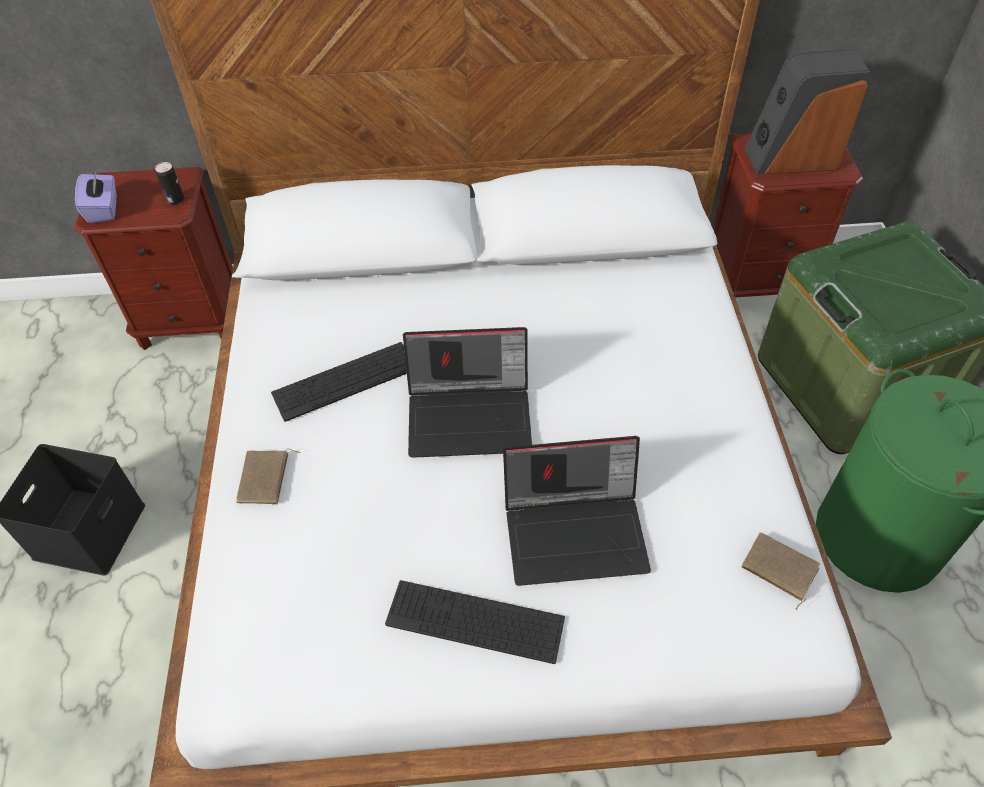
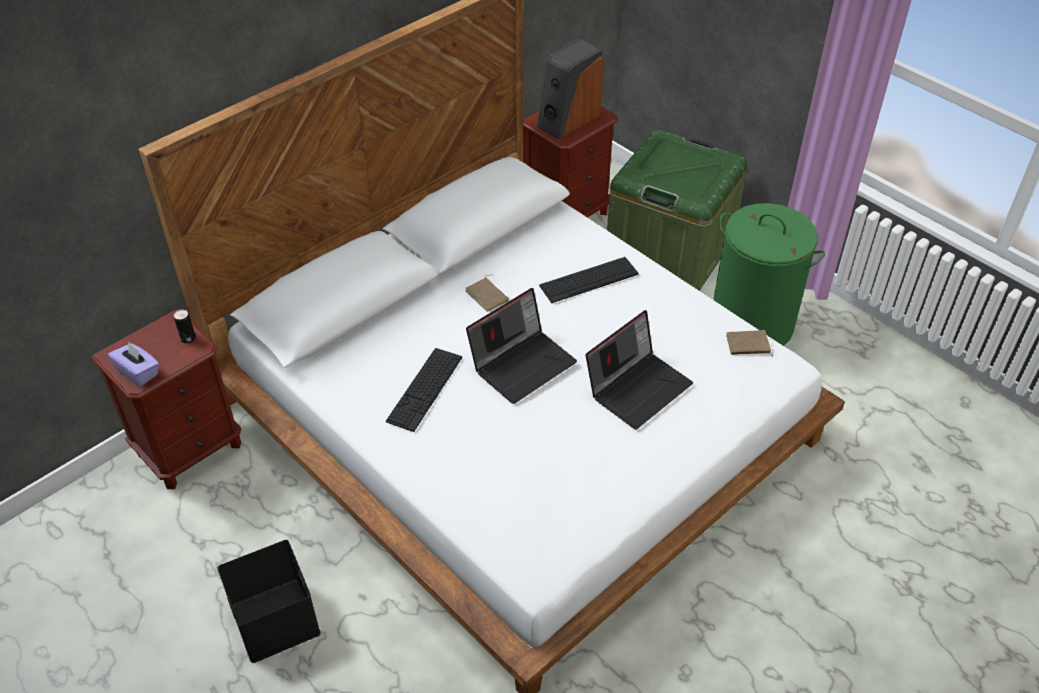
camera: 40 degrees left, 5 degrees down
(265, 479) = (439, 467): brown book -> brown book (488, 296)
(475, 621) = (632, 459): keyboard -> keyboard (589, 280)

